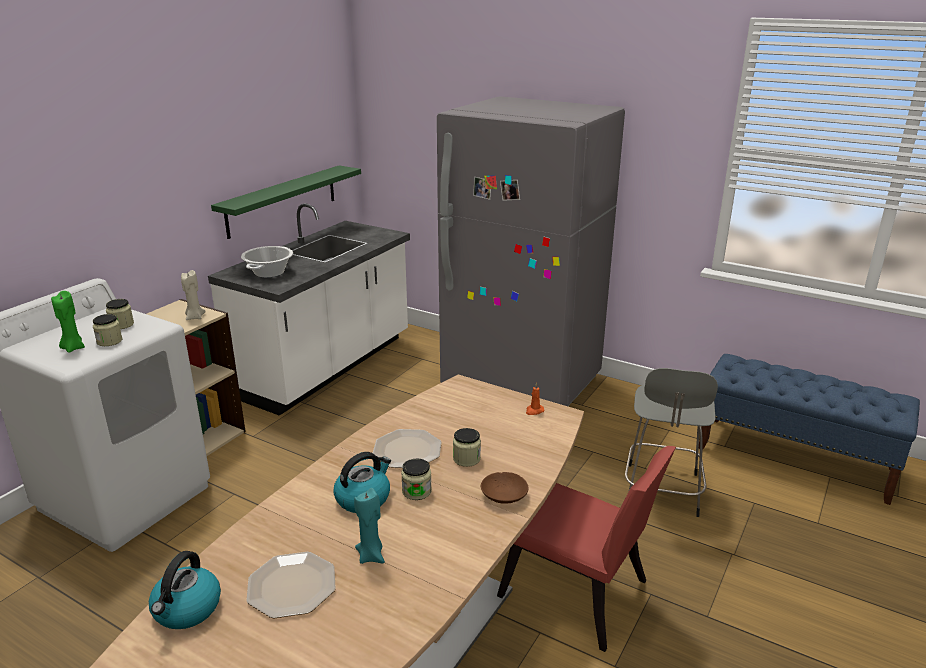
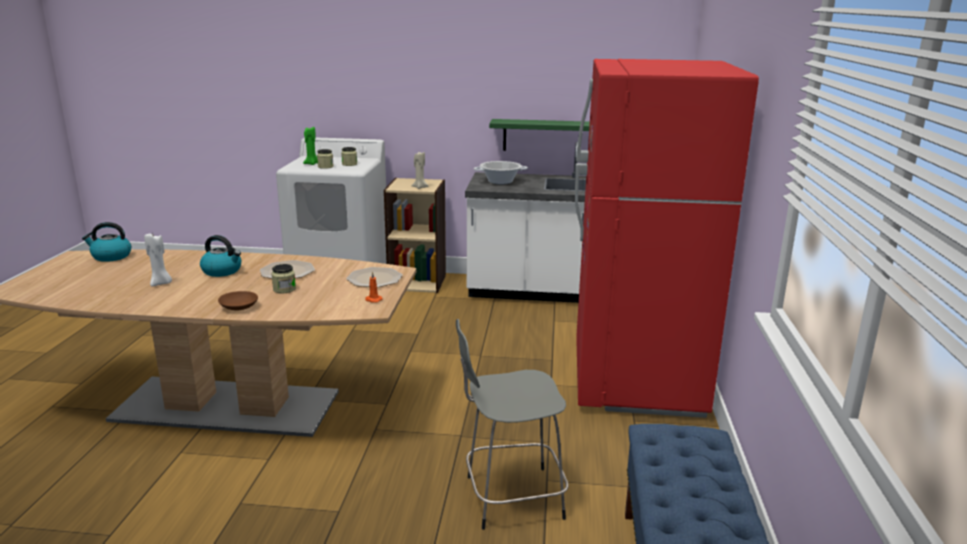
camera: 65 degrees right, 5 degrees down
(291, 586) = (131, 272): plate -> plate (374, 278)
(371, 555) = (161, 283): turquoise candle -> white candle
(416, 491) = (235, 282): jar -> none
(521, 383) = (636, 379): grey fridge -> red fridge
(580, 596) = (318, 471): red chair -> none

